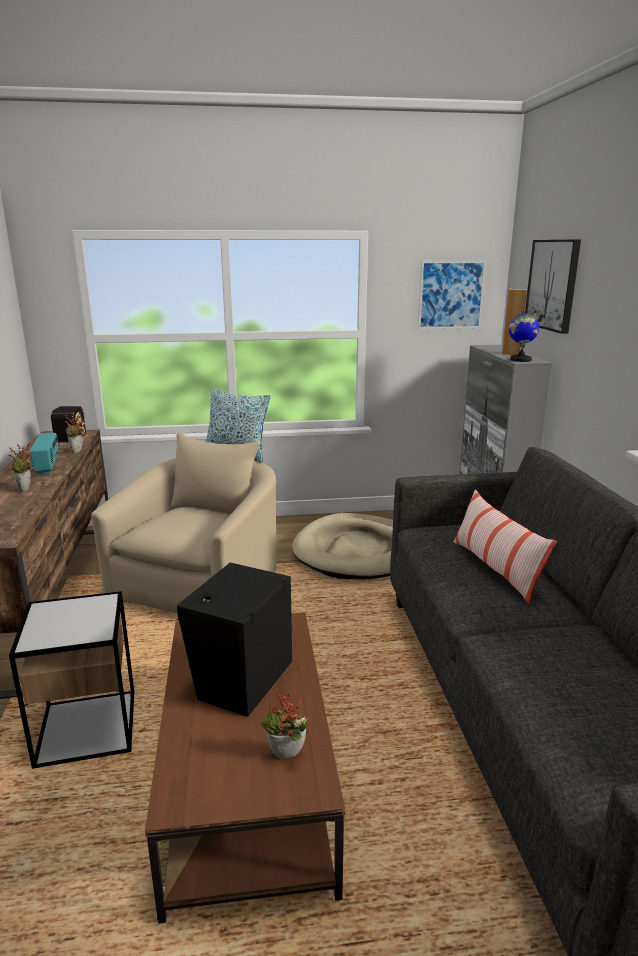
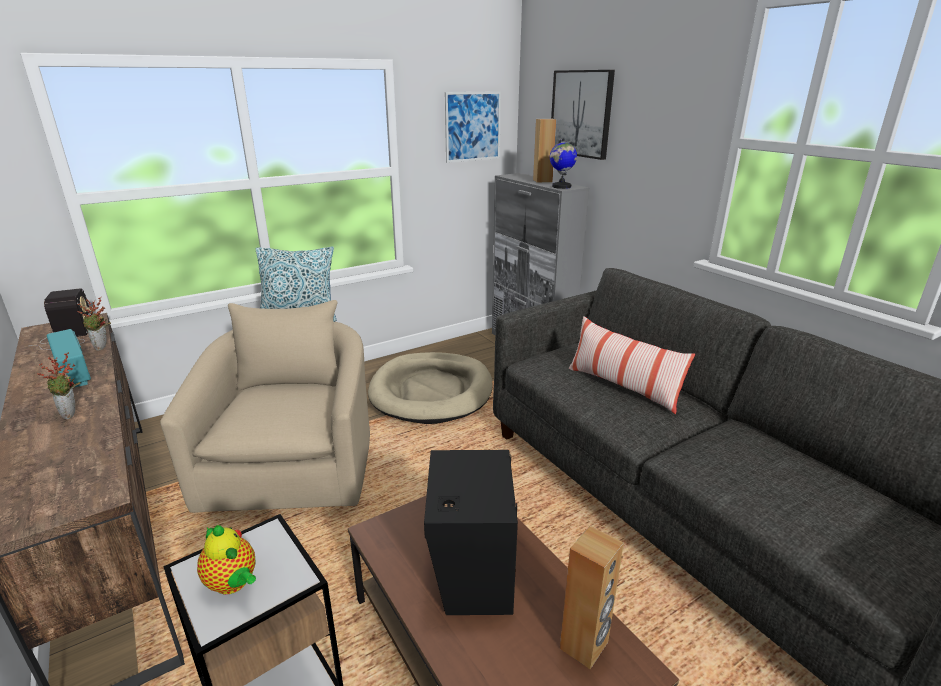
camera: 25 degrees left, 5 degrees up
(59, 624) = (233, 583): none -> teapot
(285, 757) = (584, 645): potted plant -> brown speaker

